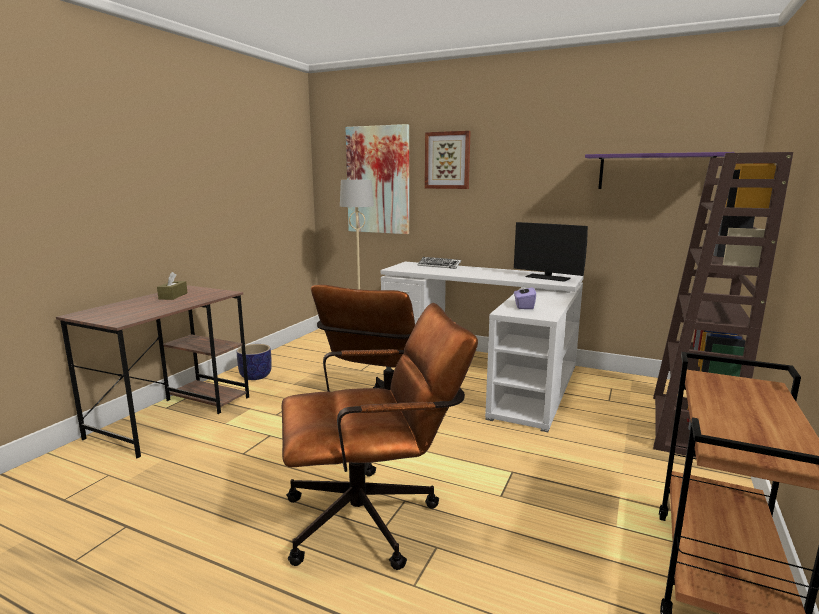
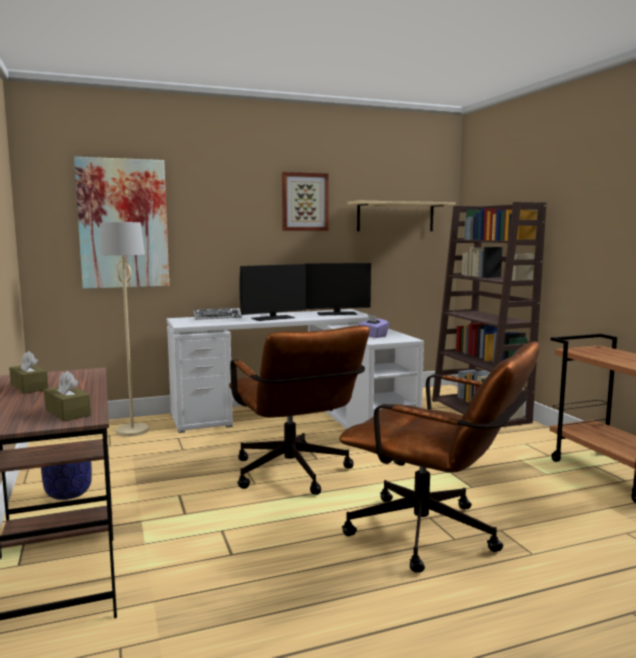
camera: 45 degrees left, 5 degrees down
(128, 316) = (67, 413): none -> brown tissue box
(374, 517) = (435, 536): brown office chair -> brown office chair turned 90 degrees clockwise
(447, 160) = (213, 202): picture -> picture (304, 202)
(475, 273) = (273, 318): none -> monitor
(653, 172) = (395, 216): purple shelf -> beige shelf

